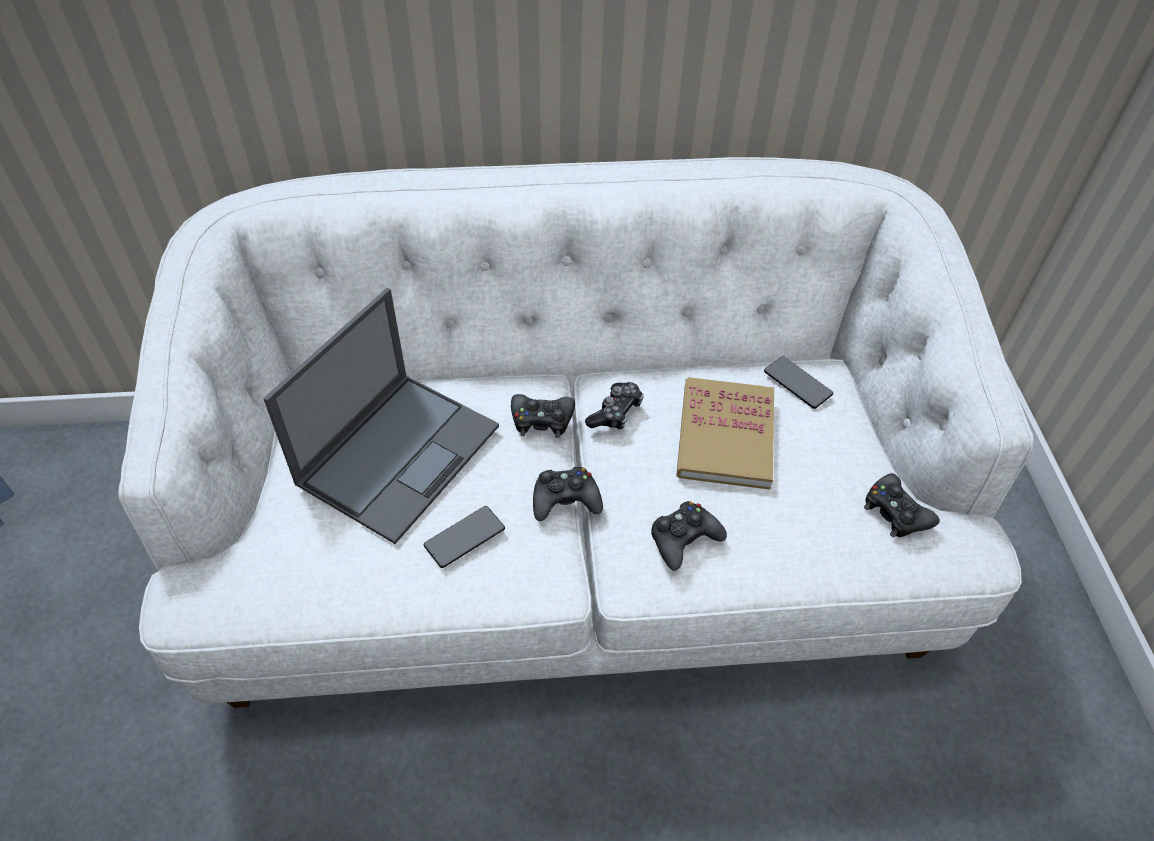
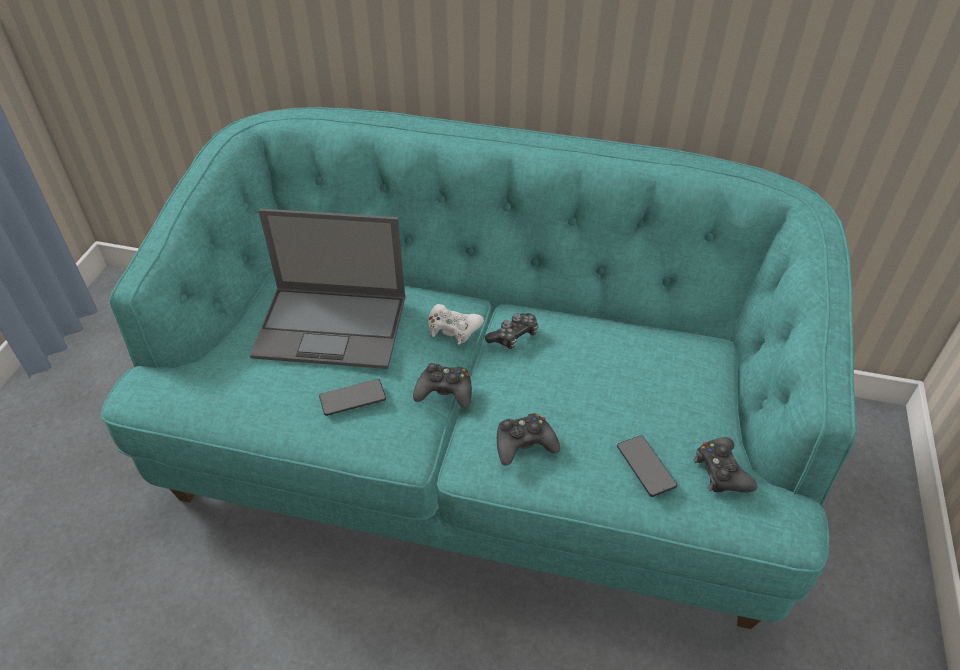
camera: 20 degrees right, 5 degrees down
(400, 453) = (333, 326): laptop -> laptop turned 45 degrees clockwise
(542, 420) = (453, 328): black game controller -> white game controller
(574, 546) = (480, 453): white sofa -> turquoise sofa
(725, 436) = (595, 374): book -> none
(797, 383) = (679, 349): phone -> phone (645, 466)

